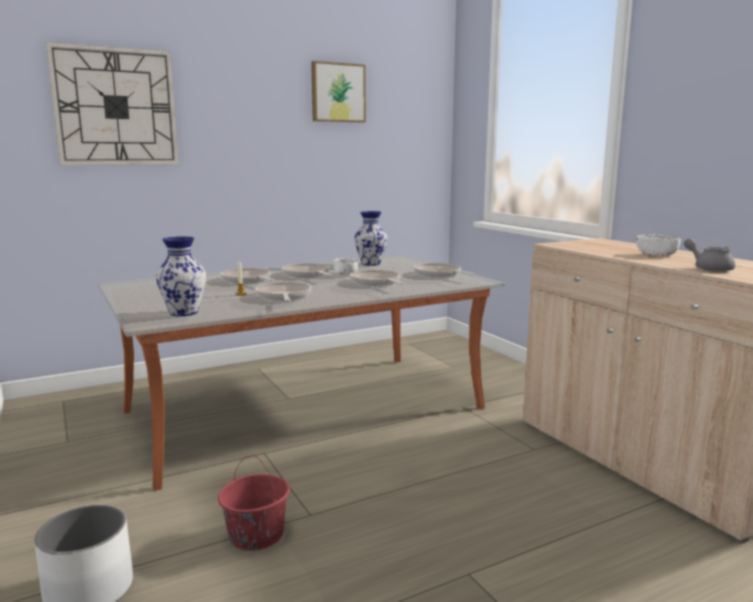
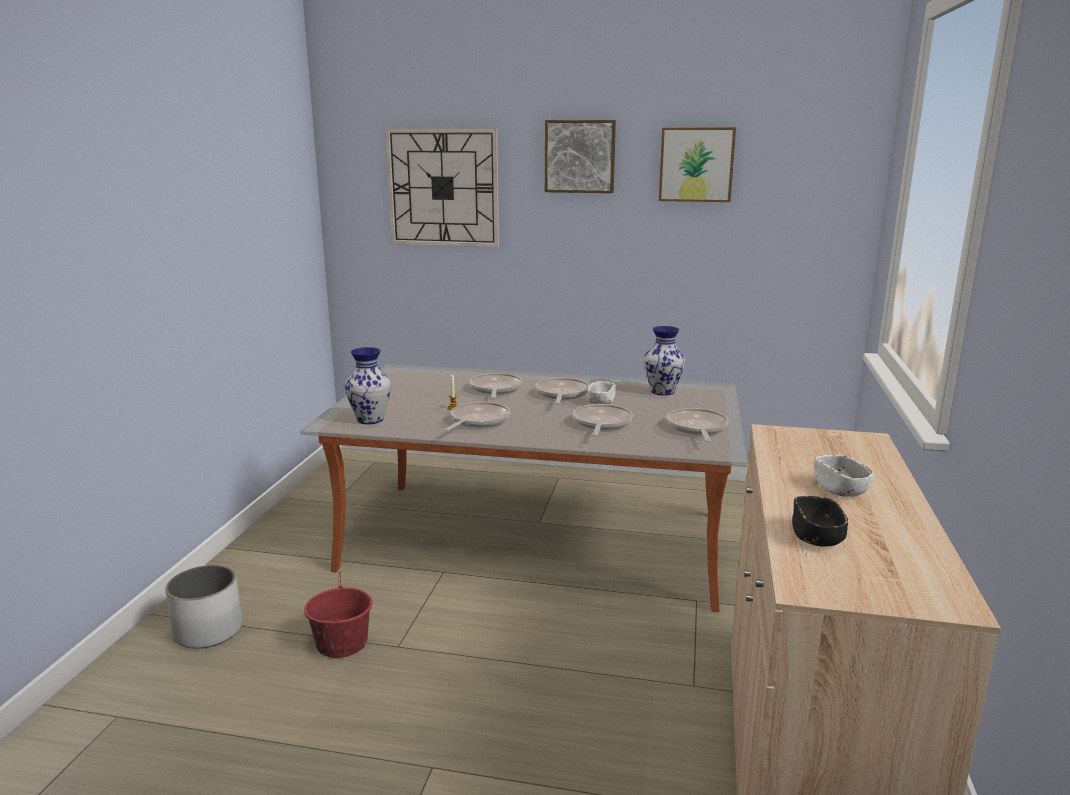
camera: 40 degrees right, 5 degrees up
(247, 82) = (580, 156): none -> picture
(709, 268) = (816, 537): grey teapot -> black bowl

